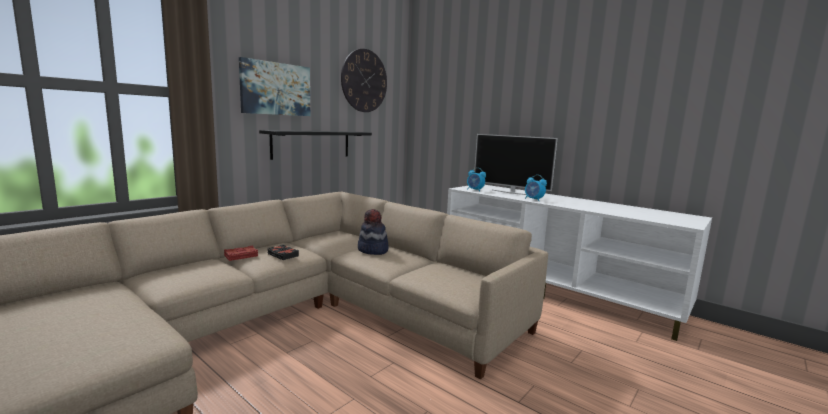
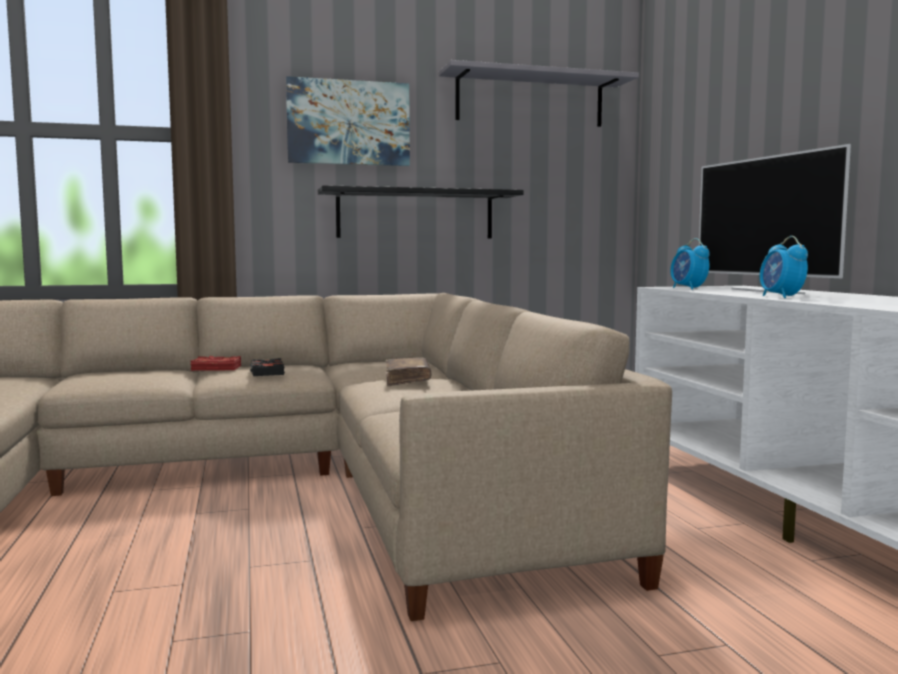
camera: 35 degrees right, 5 degrees down
(364, 81) = (530, 100): wall clock -> grey shelf
(372, 250) = (407, 380): hat -> brown book

